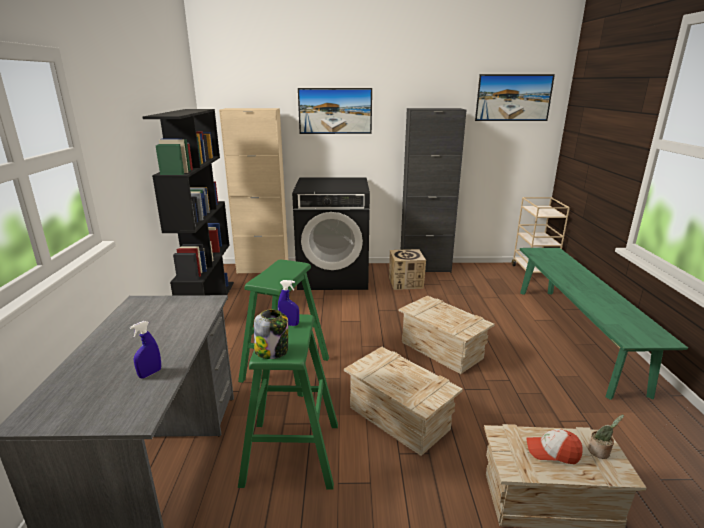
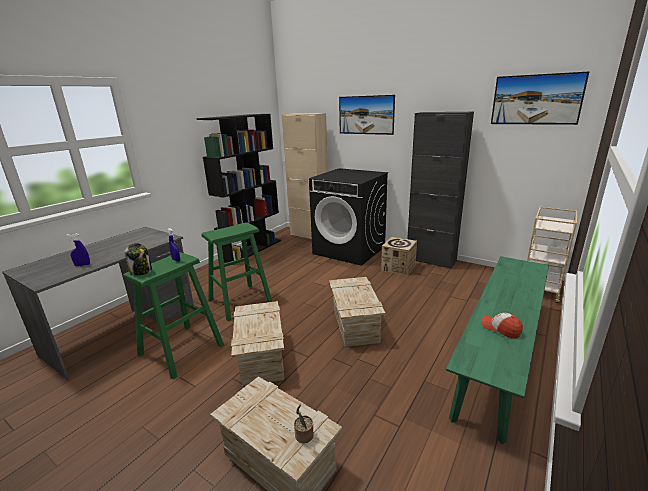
camera: 35 degrees right, 0 degrees up
(552, 452) = (270, 416): cap -> cap (500, 328)

